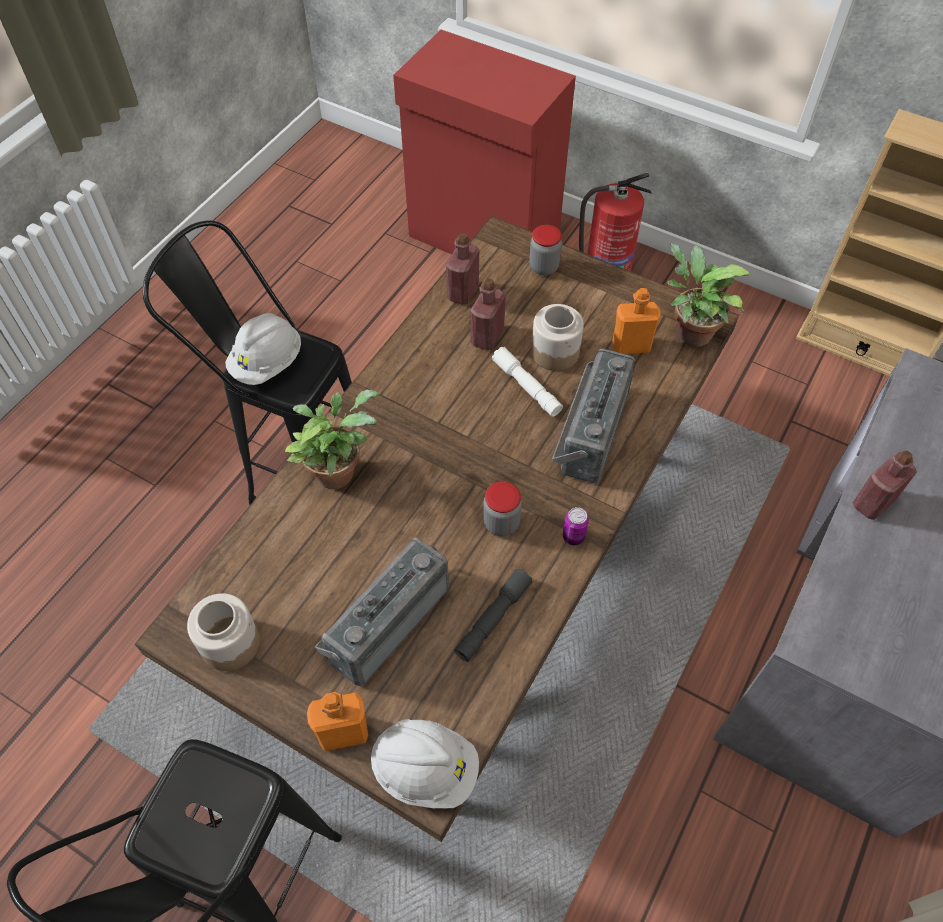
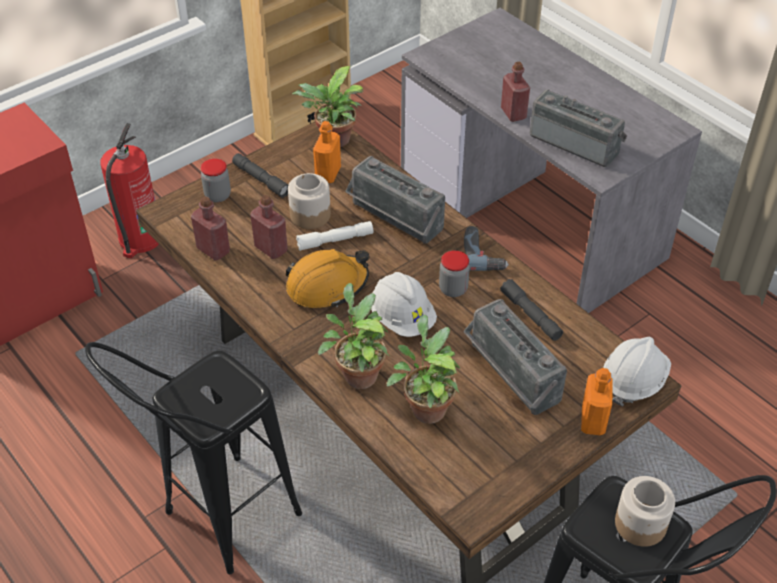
camera: 70 degrees left, 10 degrees down
(230, 642) = (493, 477): jar -> jar (639, 524)
(267, 363) = (206, 404): white hard hat -> white hard hat (402, 318)
(311, 547) = (426, 407): none -> potted plant
(454, 402) = (327, 286): none -> orange hard hat
(573, 537) = (481, 254): can -> power drill
(587, 292) = (261, 180): none -> grey flashlight
(861, 596) = (576, 143): none -> radio

